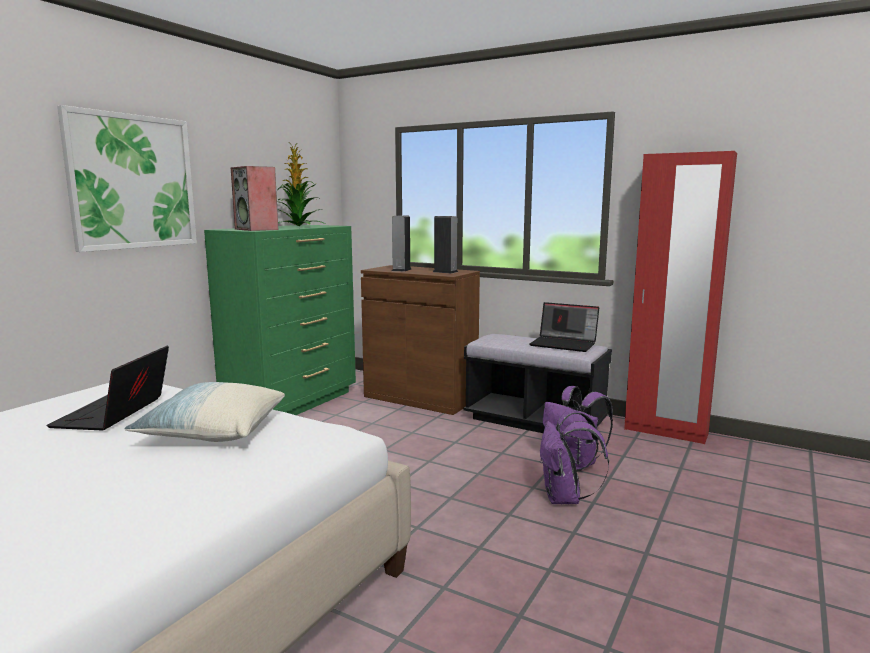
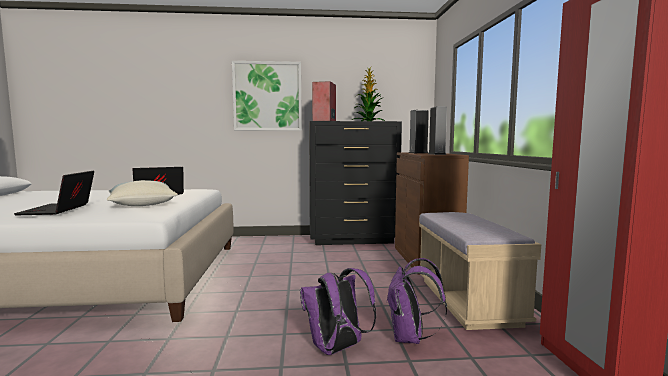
camera: 55 degrees right, 5 degrees down
(293, 403) = (353, 239): green dresser -> black dresser
(534, 421) = (467, 301): black bench -> beige bench
(564, 344) = (488, 227): laptop -> laptop (59, 210)

